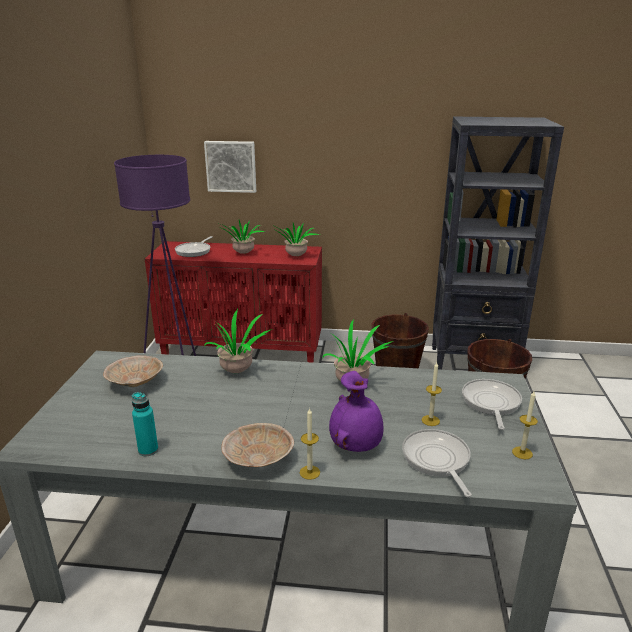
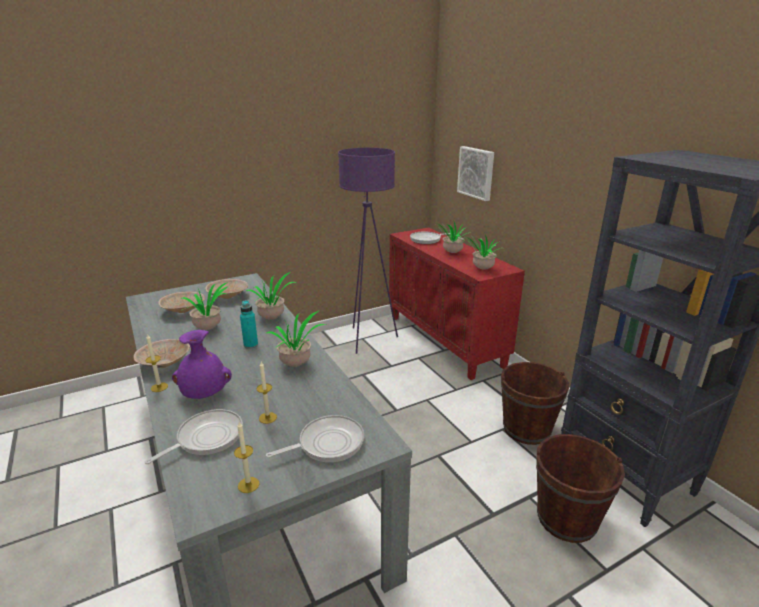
camera: 55 degrees right, 0 degrees up
(127, 420) = (184, 310): none -> beige bowl
(148, 450) = (156, 328): turquoise bottle -> turquoise bottle (251, 345)
(208, 412) = (210, 329): none -> potted plant

